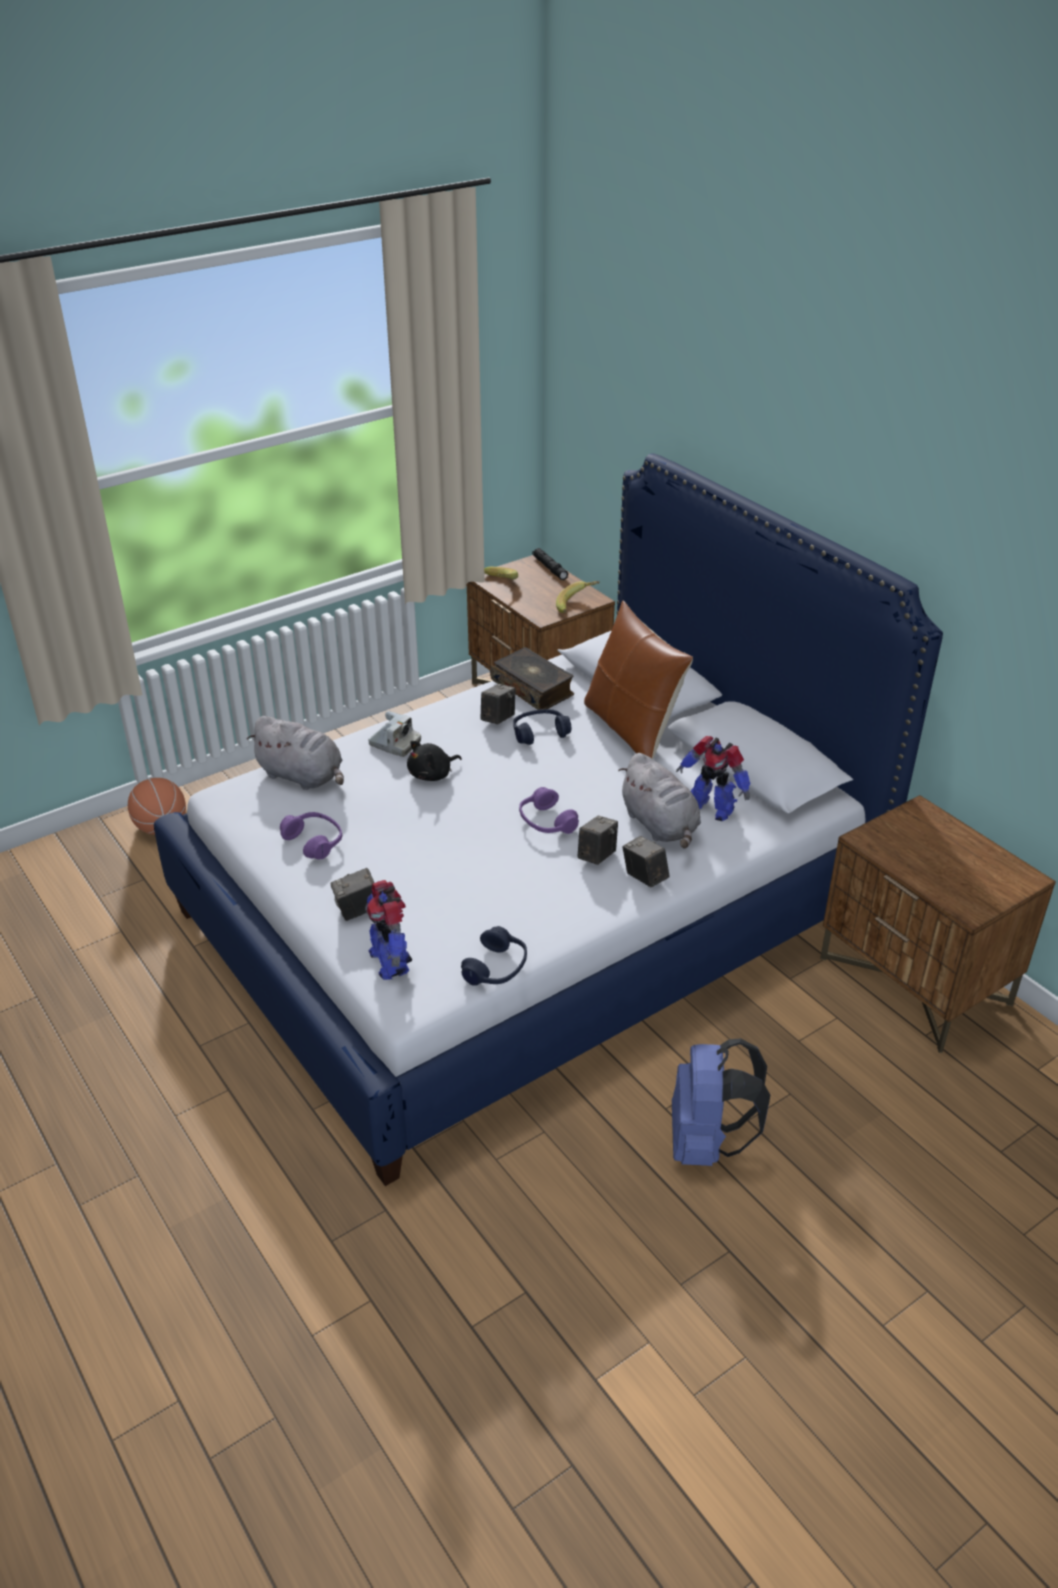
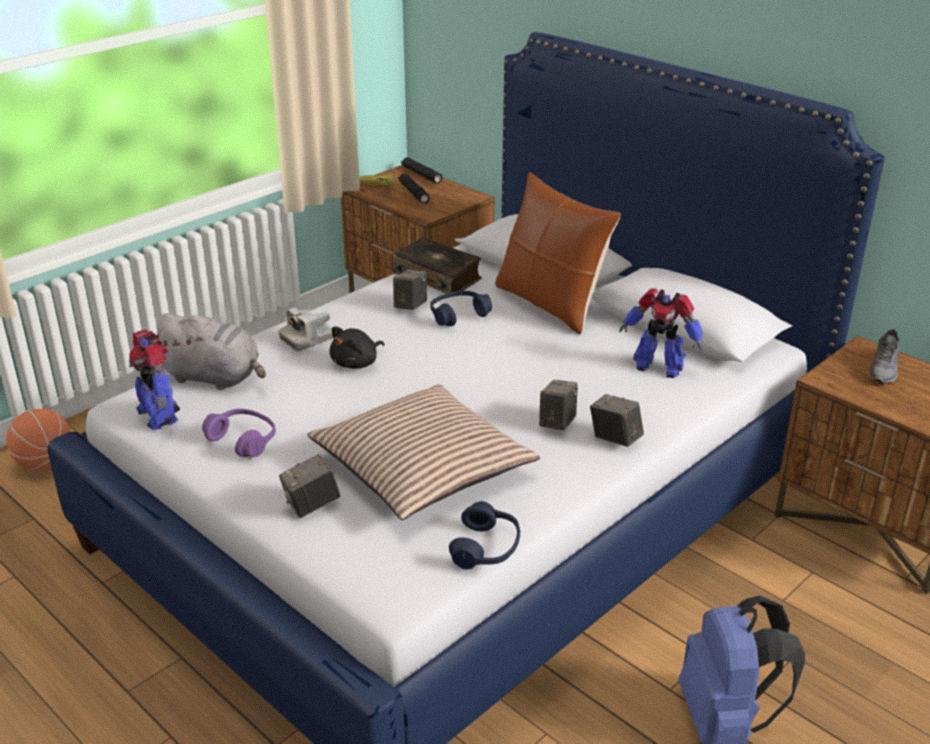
camera: 10 degrees left, 5 degrees down
(390, 961) = (363, 555): toy robot -> toy robot (158, 415)
(394, 744) = (308, 338): camera -> camera turned 120 degrees clockwise
(463, 885) = (422, 467): none -> pillow
(536, 589) = (413, 193): none -> black flashlight
(546, 822) = (493, 396): purple headphones -> none
(577, 606) = (459, 203): banana -> none
(661, 826) = (613, 388): grey plush toy -> none
(929, 834) = (884, 369): none -> grey shoe

